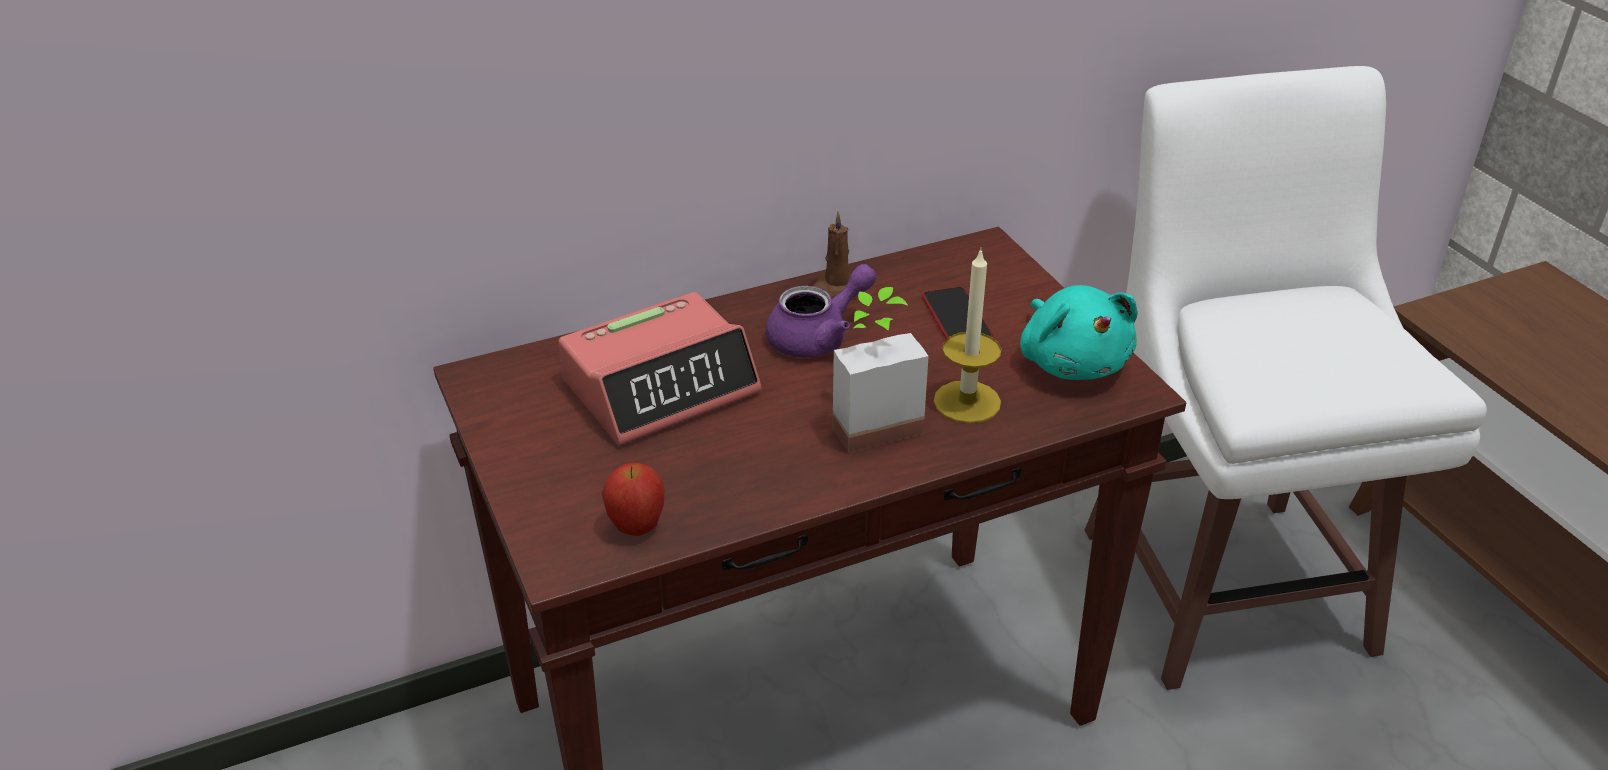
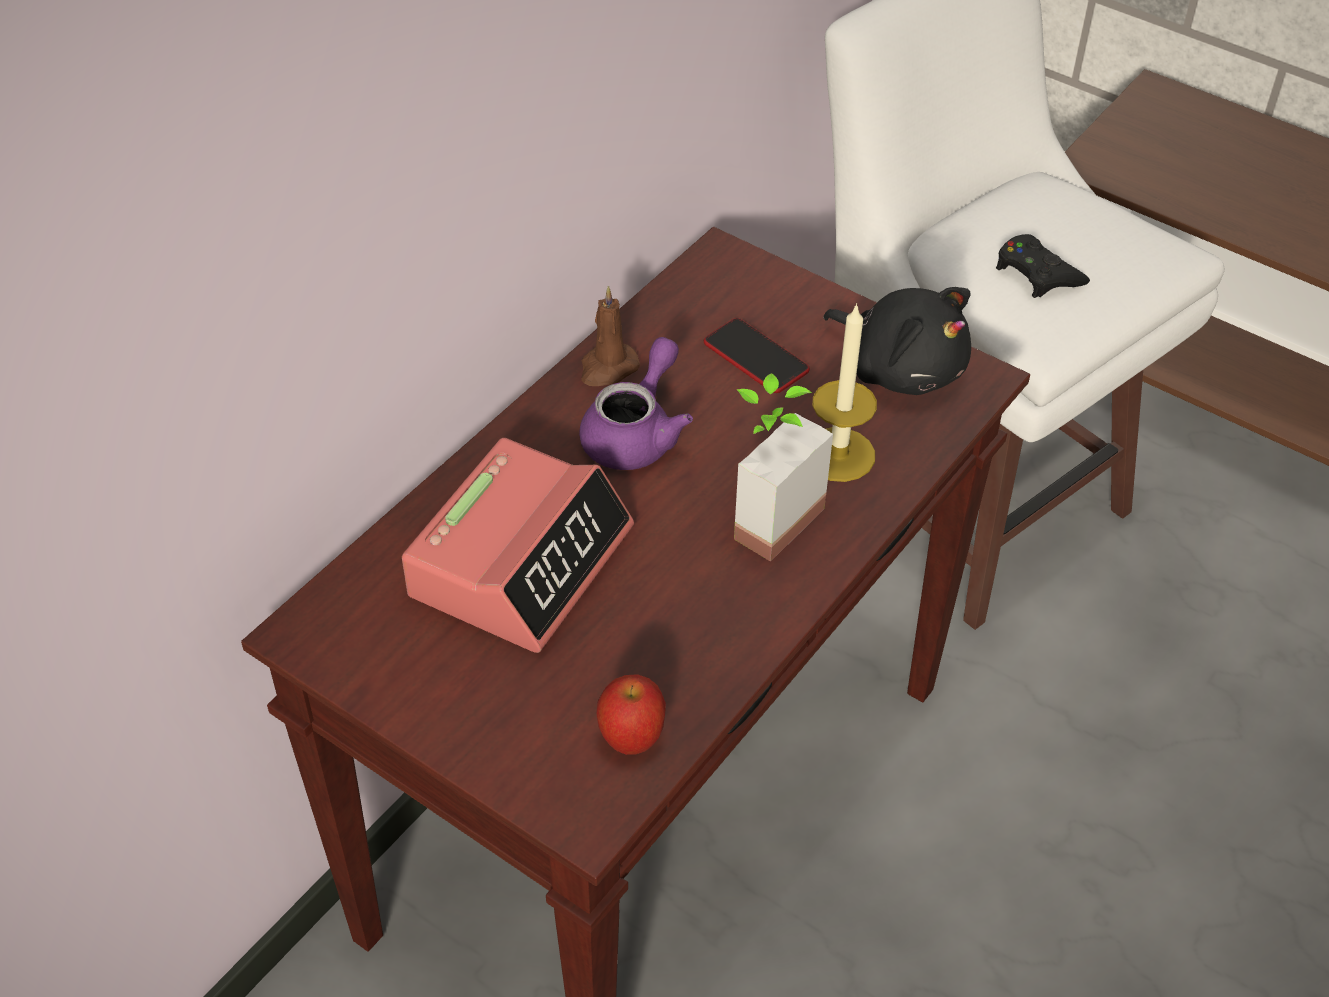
camera: 30 degrees left, 10 degrees up
(1072, 362) = (901, 368): turquoise plush toy -> black plush toy
(1284, 355) = (1037, 273): none -> black game controller

